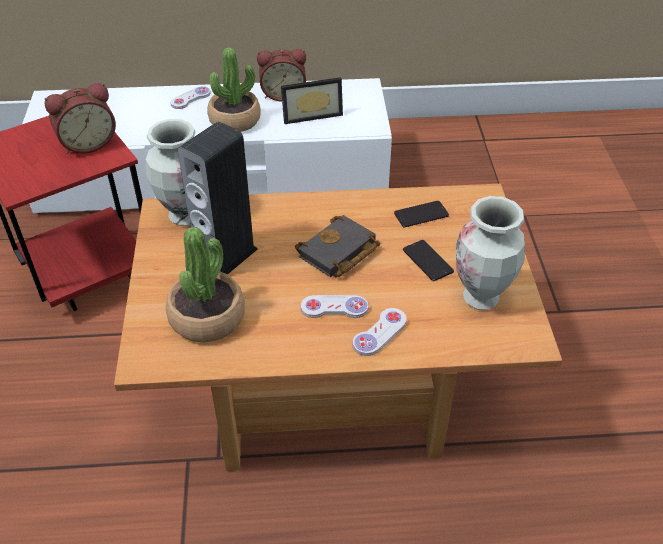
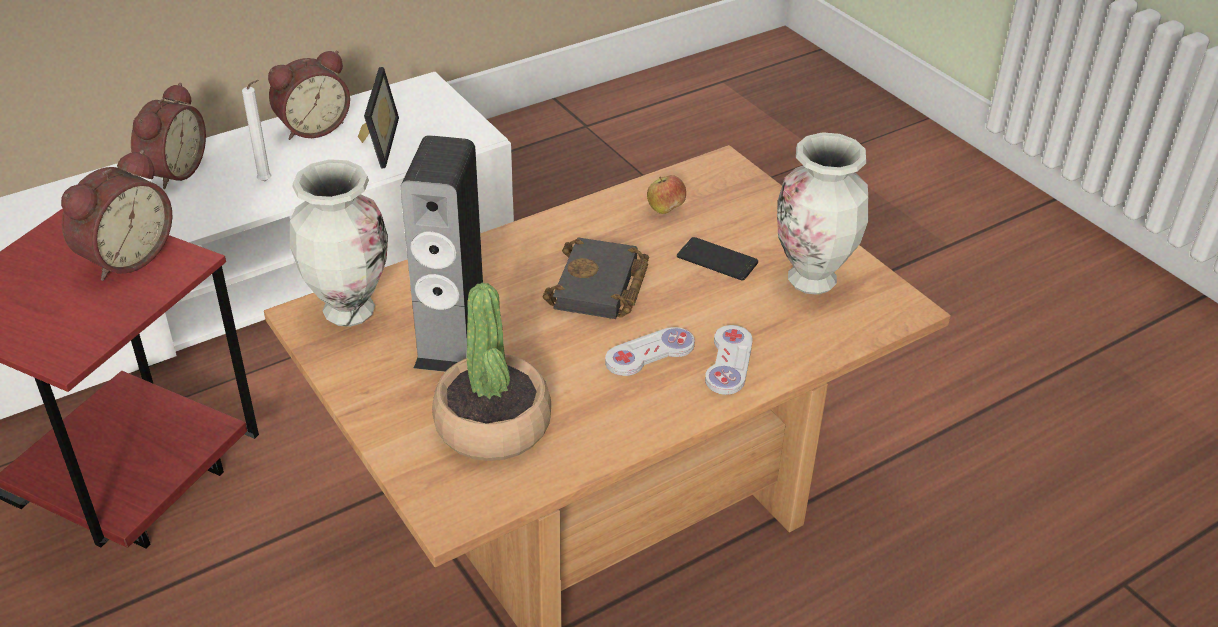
camera: 30 degrees left, 5 degrees down
(190, 99) = (172, 171): white game controller -> alarm clock
(235, 120) = (267, 181): potted plant -> white candle
(311, 114) = (375, 142): picture frame -> picture frame turned 45 degrees counterclockwise
(421, 214) = (665, 209): phone -> apple

